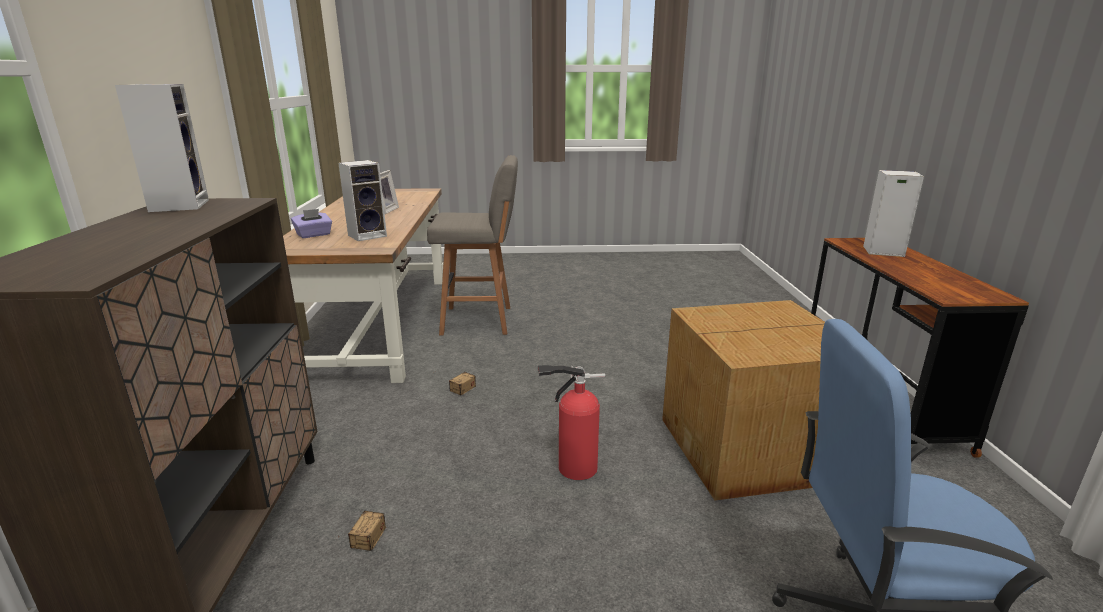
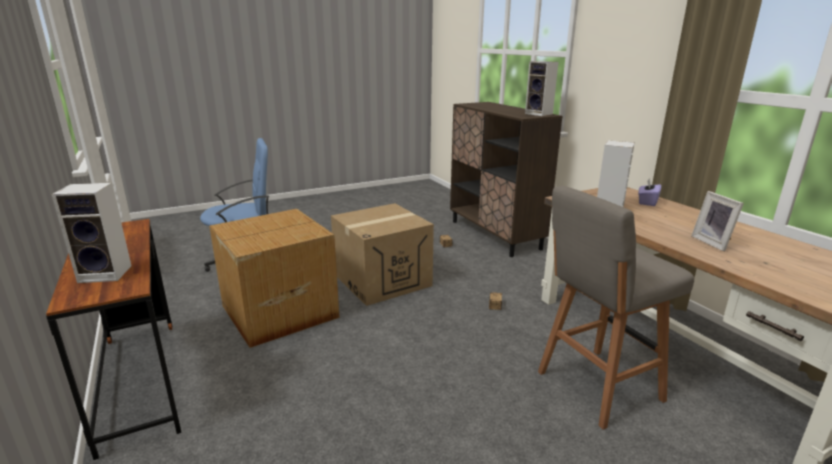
camera: 155 degrees right, 0 degrees up
(573, 468) = (382, 280): fire extinguisher -> cardboard box

